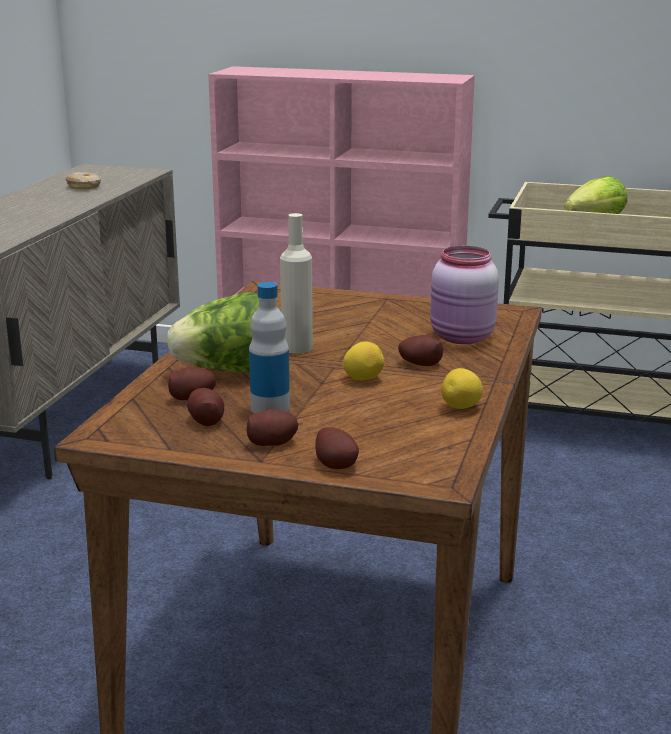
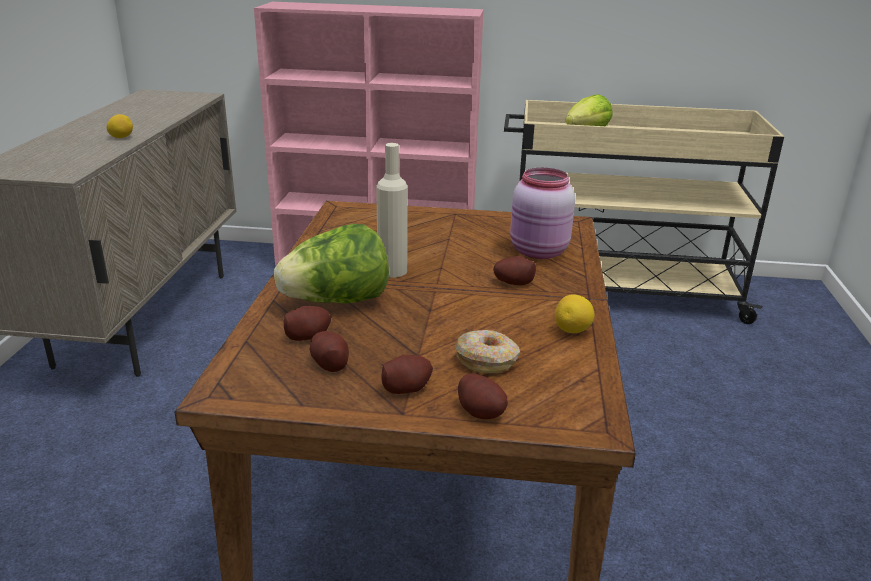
camera: 10 degrees left, 5 degrees up
(84, 187) = (148, 111): donut -> donut (487, 360)
(270, 408) = (390, 344): bottle -> none
(363, 378) = (467, 303): lemon -> lemon (121, 137)

